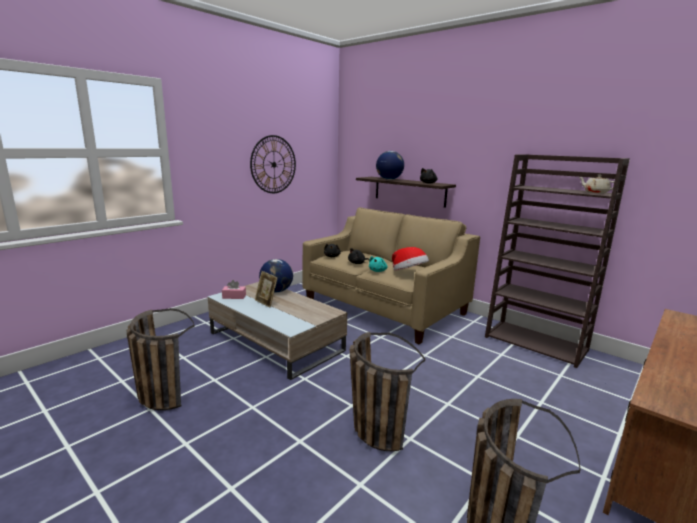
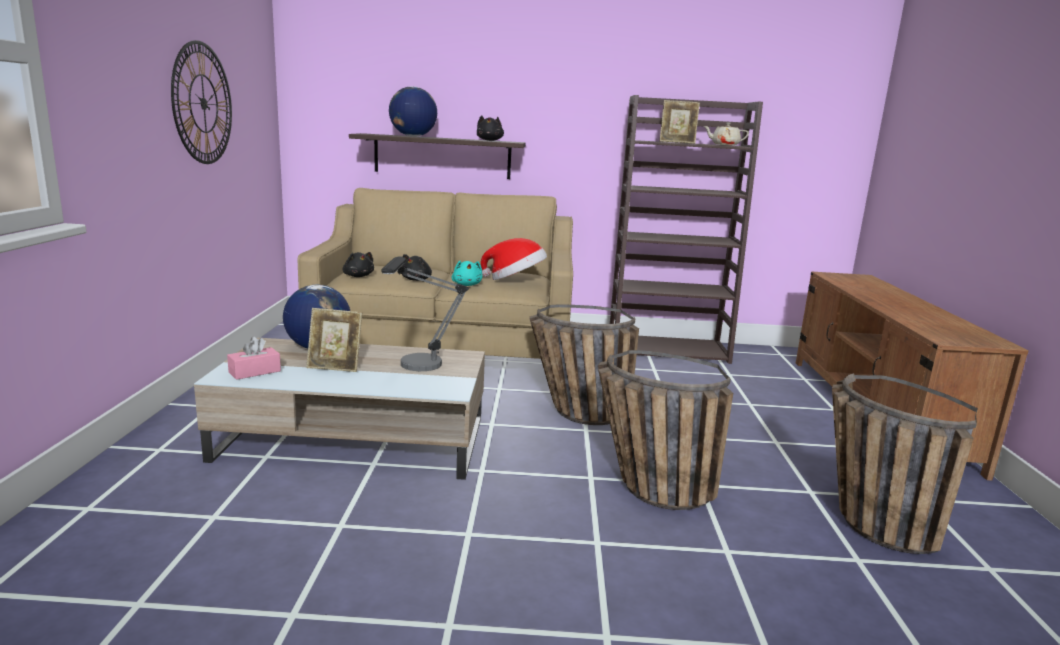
camera: 40 degrees left, 0 degrees up
(158, 392) = (263, 586): basket -> basket (574, 414)
(297, 312) = (416, 368): none -> table lamp
(554, 189) = (677, 142): none -> picture frame

